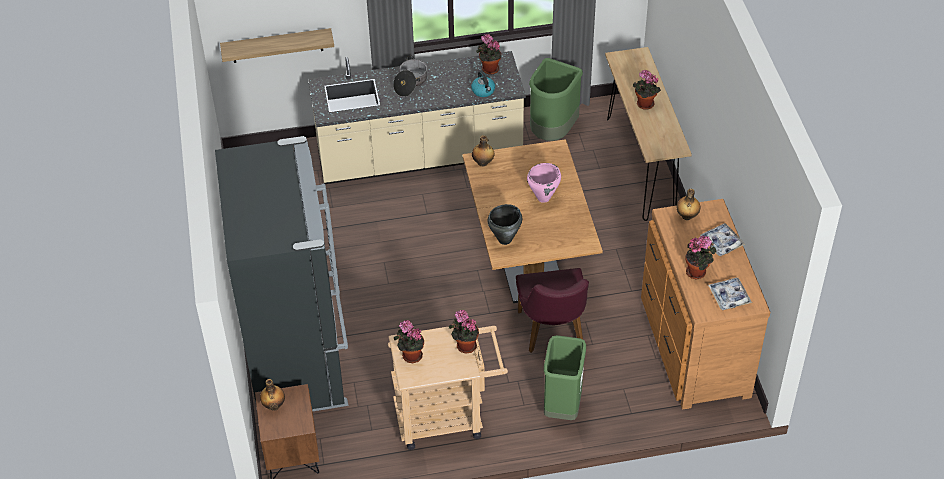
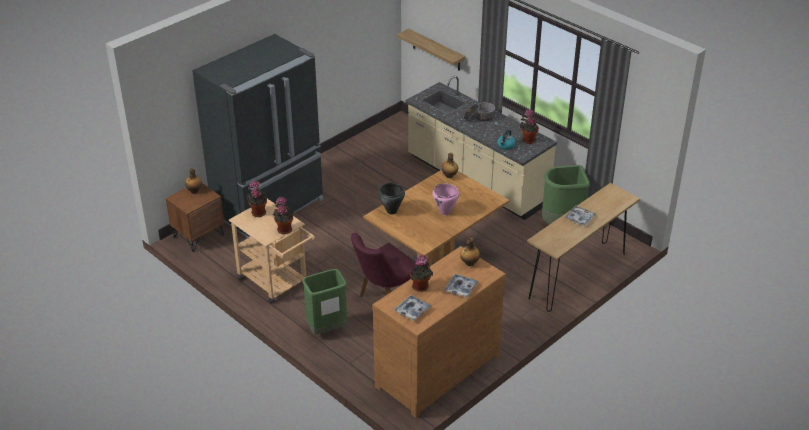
camera: 55 degrees right, 10 degrees down
(644, 105) = (580, 218): potted plant -> tray

